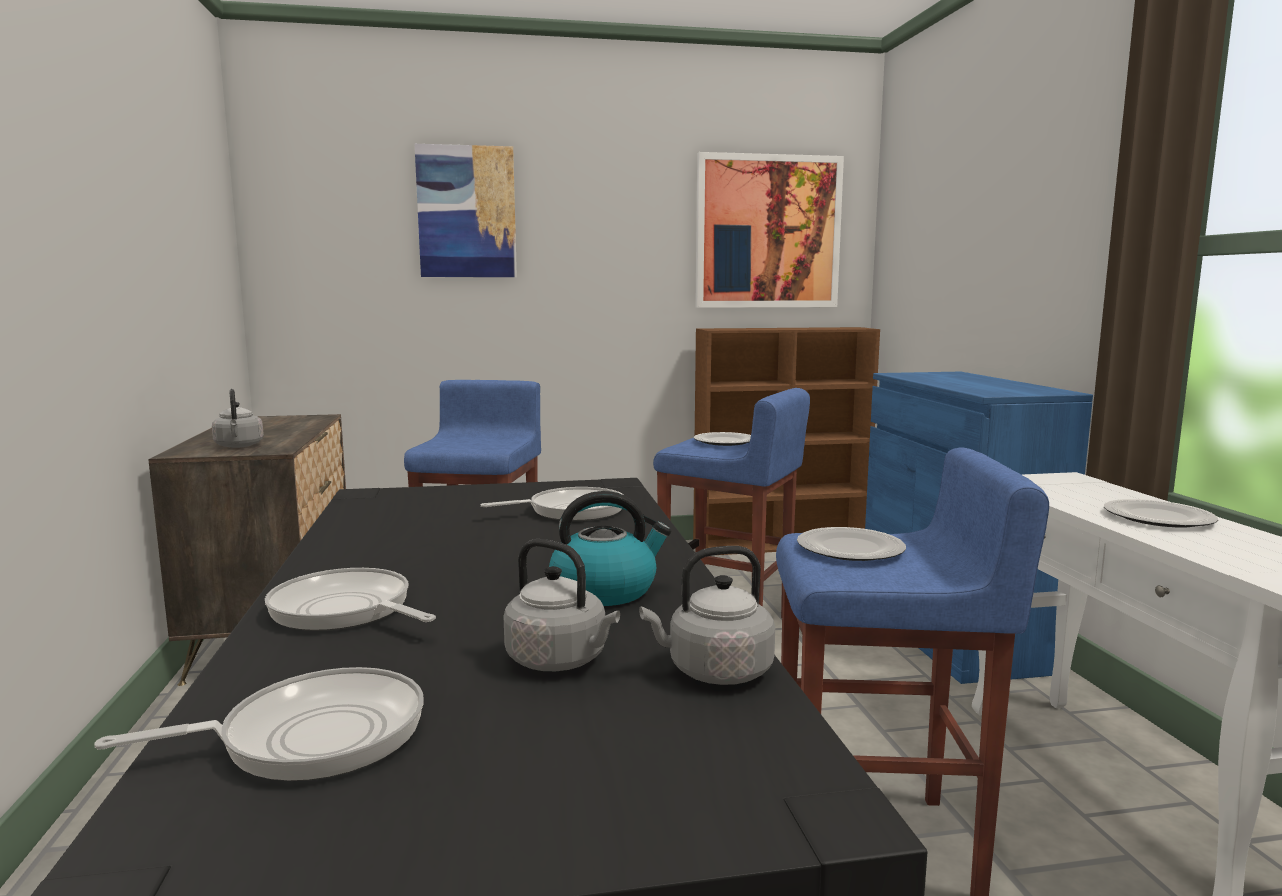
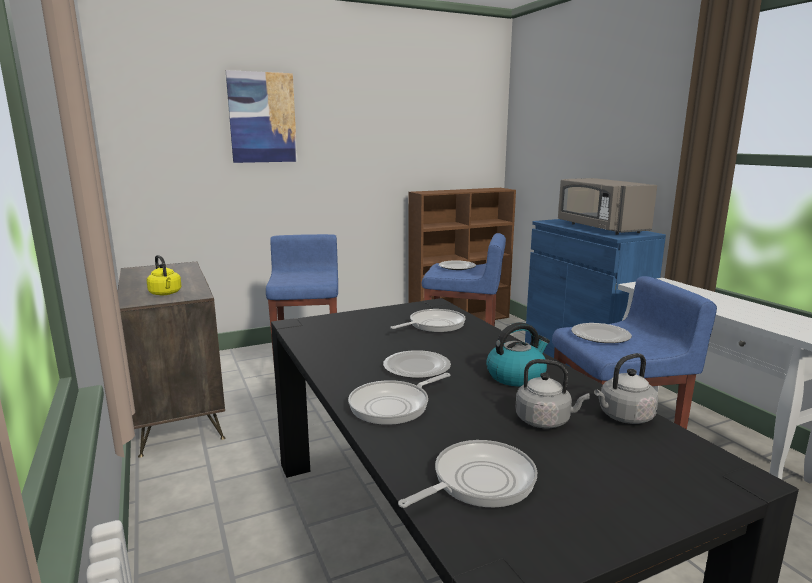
camera: 15 degrees left, 5 degrees up
(239, 446) = (166, 293): grey kettle -> yellow kettle
(345, 610) = (393, 406): frying pan -> frying pan turned 60 degrees counterclockwise
(768, 232) = (448, 130): picture -> none
(978, 383) = (600, 228): none -> grey microwave
(1158, 518) = (725, 304): plate -> plate (416, 367)

